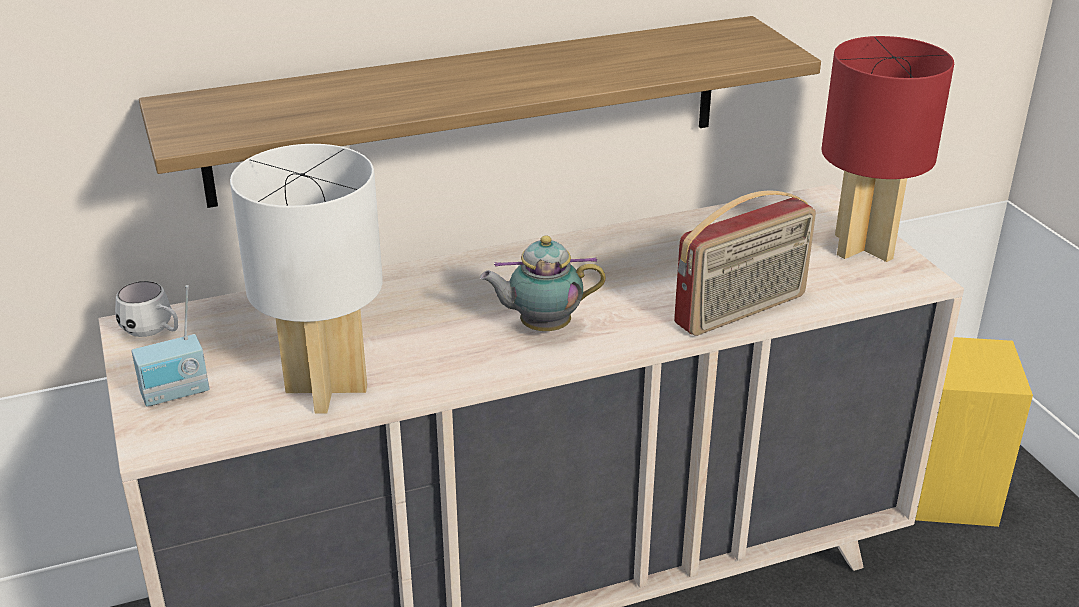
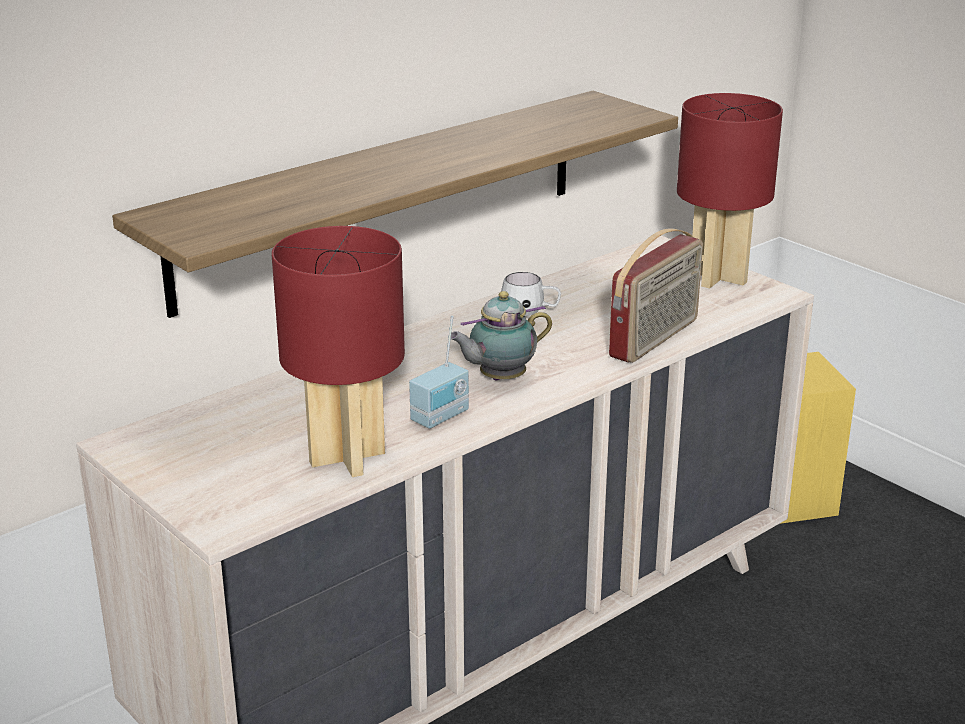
camera: 20 degrees left, 5 degrees down
(154, 332) = (144, 444): white mug -> white mug (530, 313)
(176, 394) = (209, 487): radio -> radio (441, 417)
(328, 388) = (348, 457): white table lamp -> red table lamp

